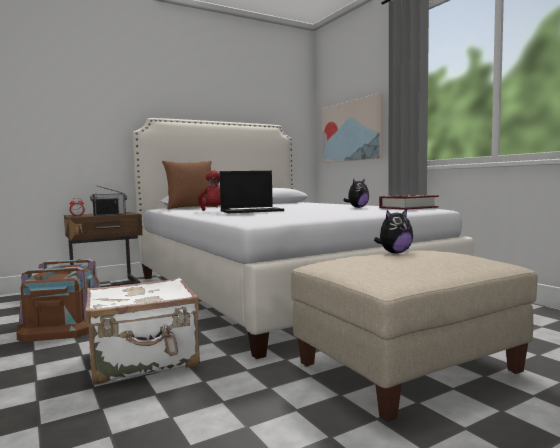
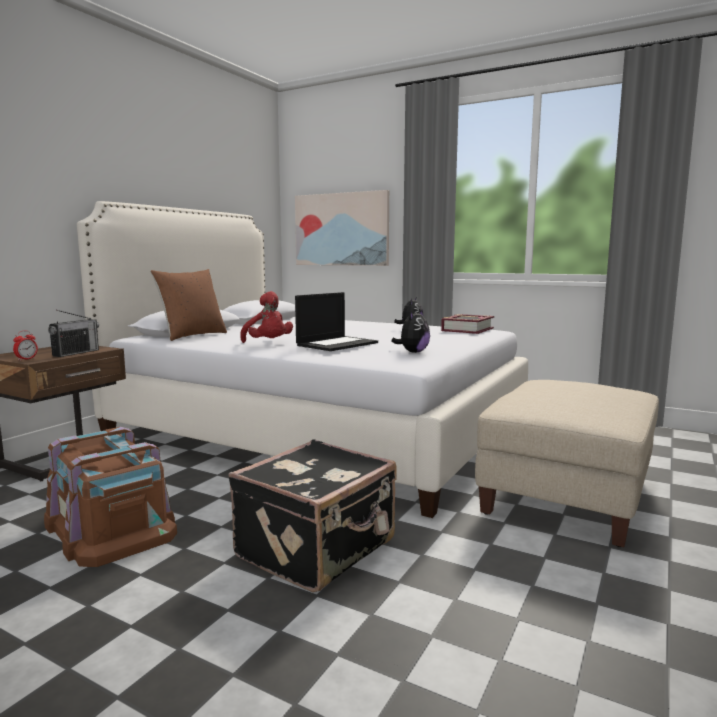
camera: 30 degrees left, 5 degrees up
(144, 361) = (318, 549): white suitcase -> black suitcase
(394, 253) = (539, 387): plush toy -> plush toy (413, 352)

